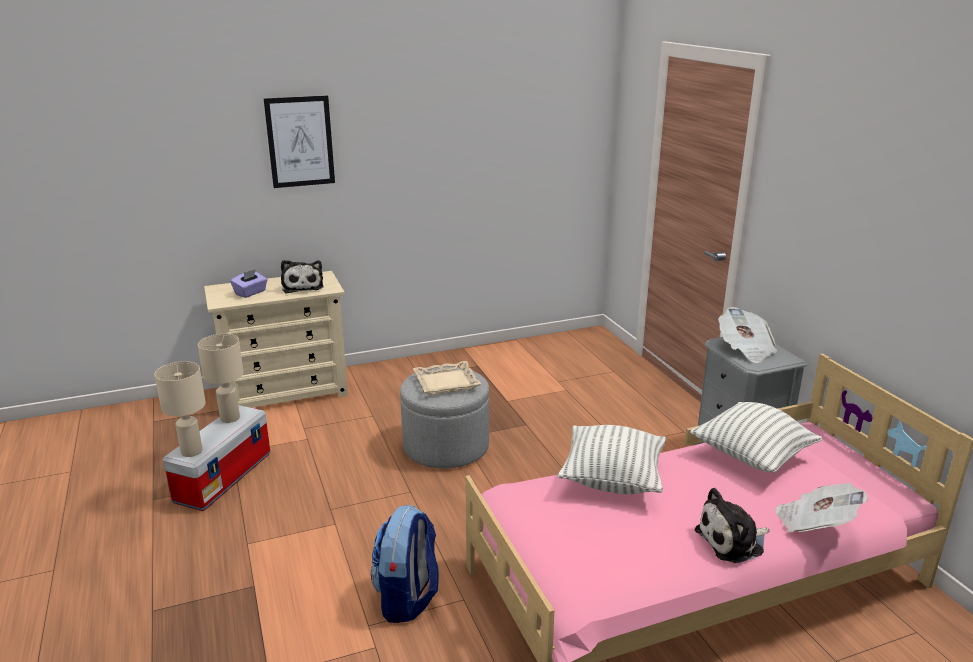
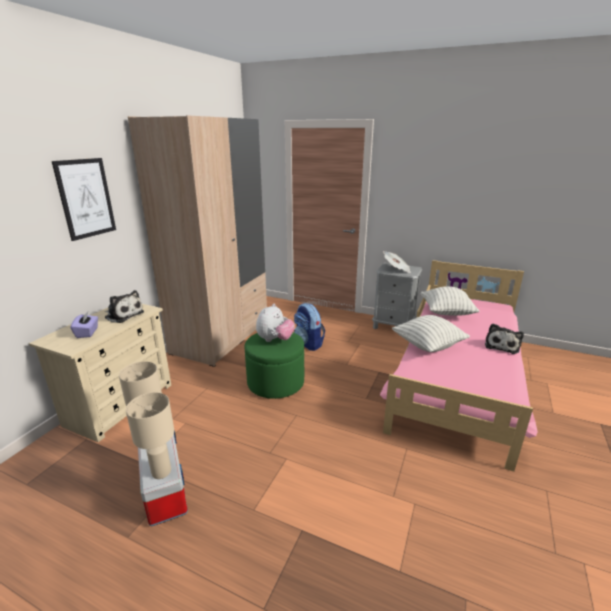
camera: 45 degrees left, 0 degrees up
(407, 599) = (386, 468): backpack -> backpack (308, 343)
(446, 382) = (275, 340): beige tray -> plush toy
(446, 446) = (275, 382): grey ottoman -> green ottoman
(471, 366) = (221, 337): none -> beige wardrobe
(814, 524) = (505, 326): newspaper -> none

